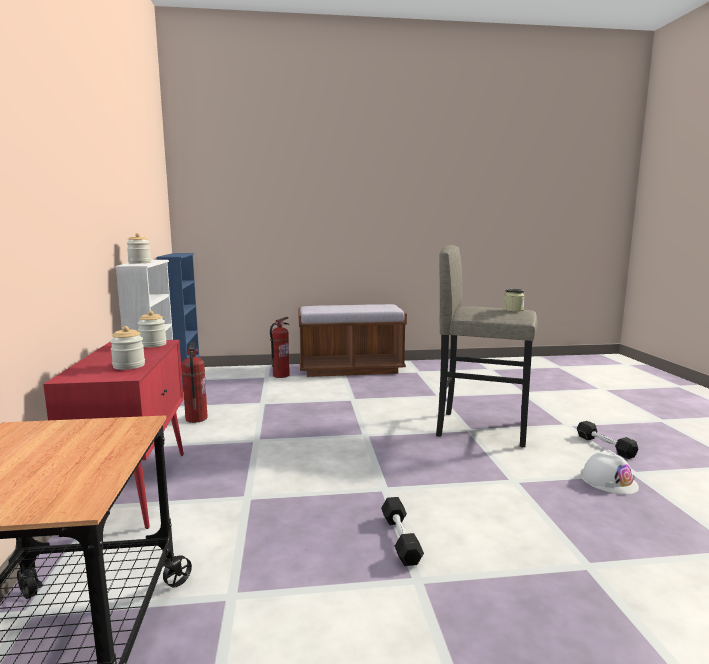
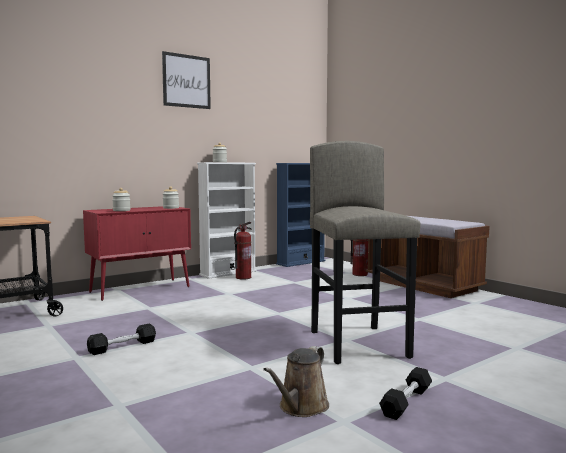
camera: 60 degrees right, 5 degrees down
(93, 130) = (186, 81): none -> picture
(513, 310) = (367, 210): jar -> none
(608, 481) = (301, 407): white hard hat -> brown watering can

